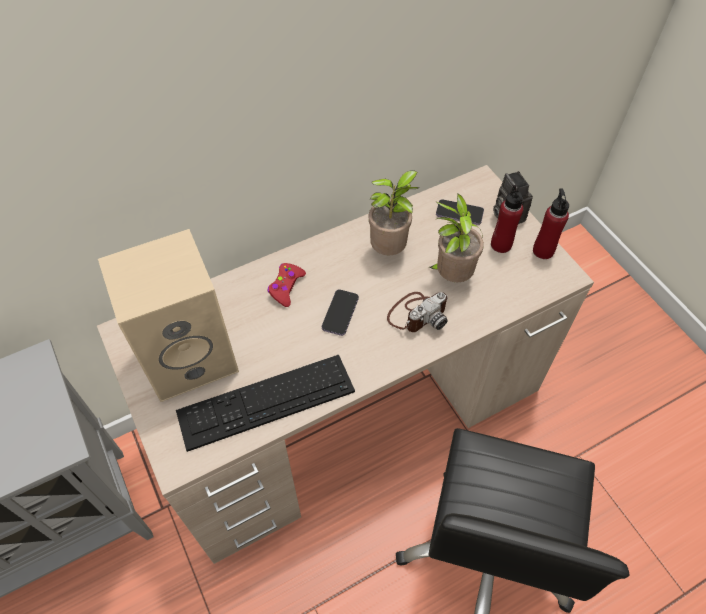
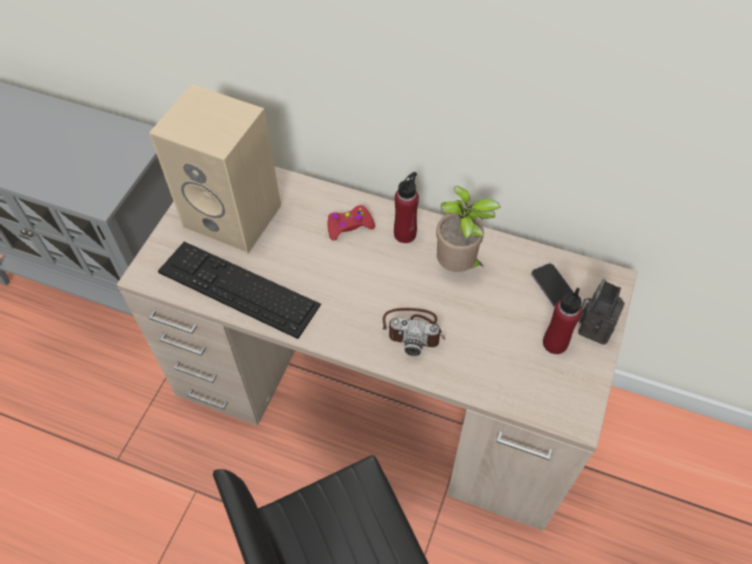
camera: 50 degrees right, 0 degrees up
(340, 313) = (360, 278): phone -> none
(451, 275) = (478, 328): potted plant -> none
(543, 250) = (586, 381): red bottle -> red bottle (405, 234)

